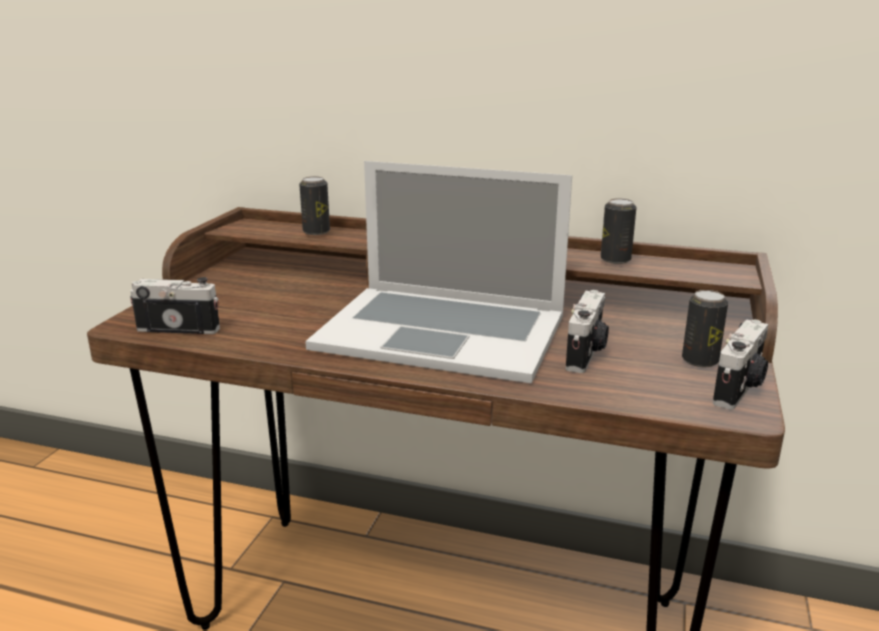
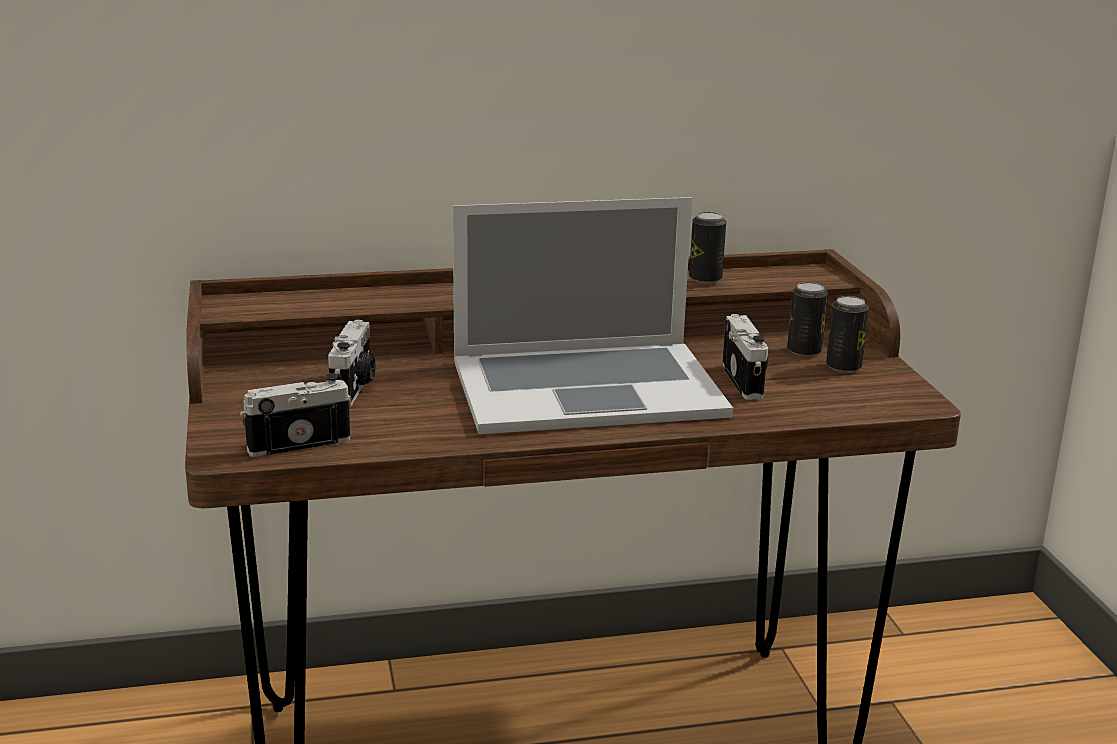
camera: 30 degrees left, 0 degrees up
(316, 232) = (342, 298): can -> can (804, 351)
(739, 389) = (898, 384): camera -> camera (354, 389)

